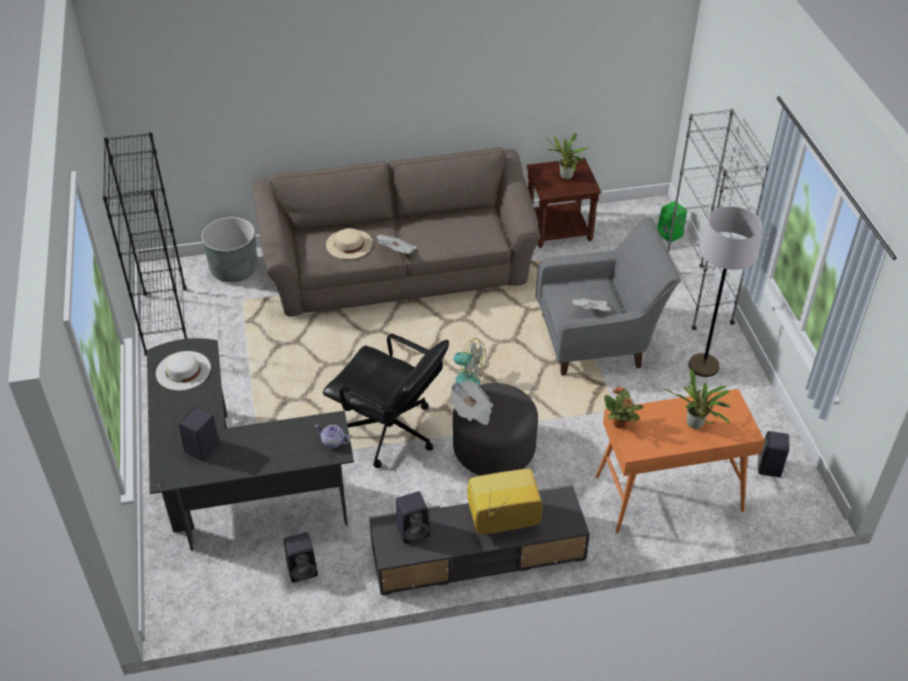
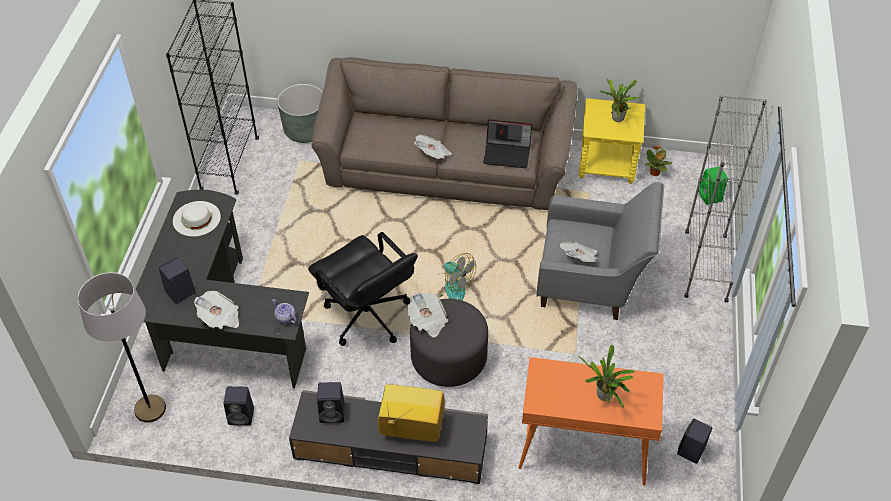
camera: 20 degrees right, 5 degrees up
(261, 462) = (220, 318): none -> newspaper
(349, 244) = (394, 136): beige hat -> none
(473, 234) = (507, 154): none -> laptop
(559, 229) = (607, 164): brown side table -> yellow side table
(620, 424) = (536, 375): potted plant -> potted plant (654, 173)
(703, 366) = (677, 335): grey floor lamp -> grey floor lamp (150, 409)

